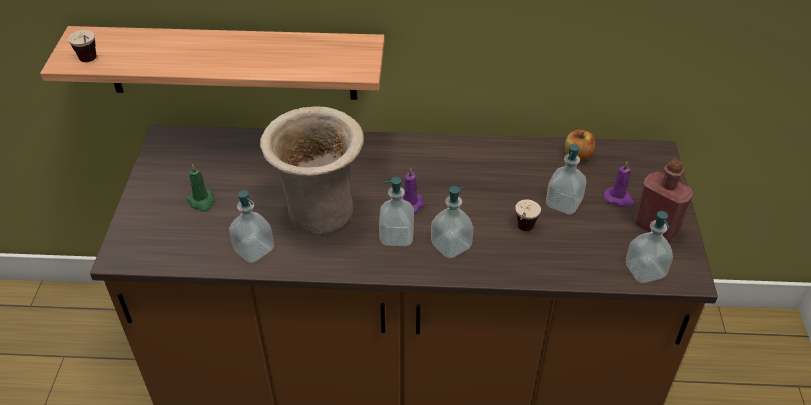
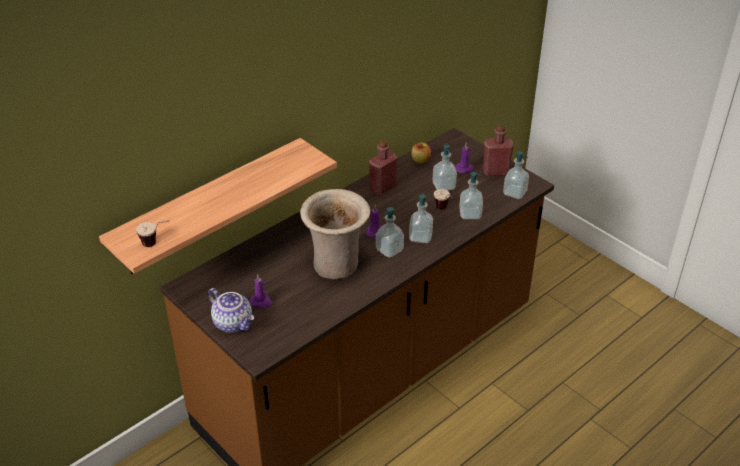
camera: 45 degrees left, 5 degrees down
(150, 205) = (234, 323): none -> teapot
(202, 201) = (261, 302): green candle -> purple candle
(254, 249) = (328, 303): soap dispenser -> soap dispenser (470, 214)
(489, 160) = (382, 188): none -> red bottle

